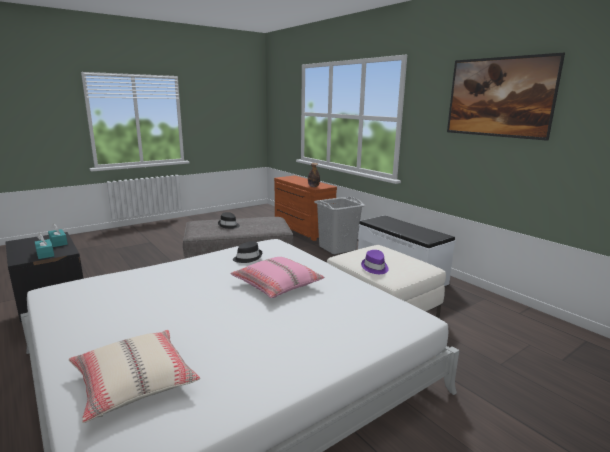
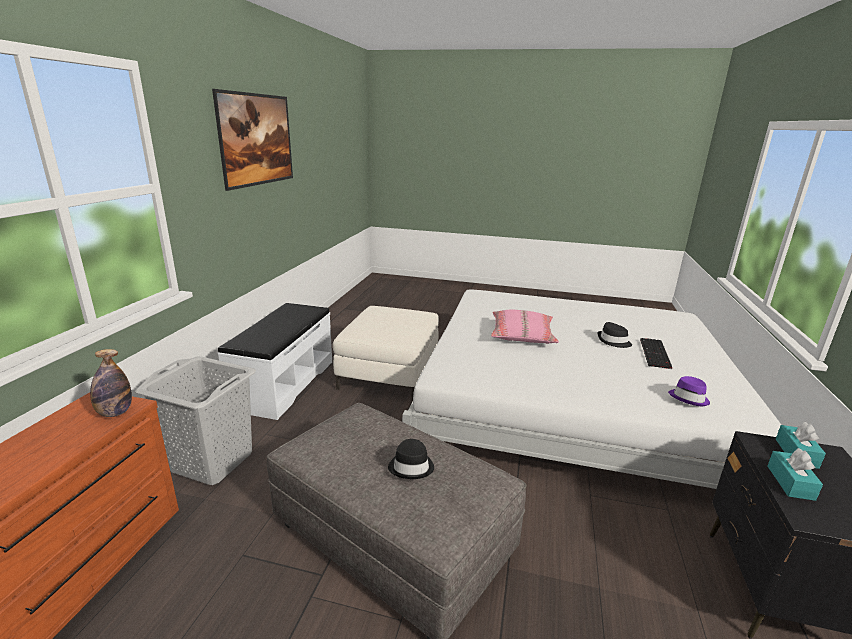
camera: 130 degrees left, 5 degrees up
(134, 382) = (666, 329): beige pillow -> none
(139, 317) = (656, 353): none -> keyboard
(247, 258) = (503, 370): black hat -> black hat (613, 341)
(374, 267) = (414, 321): purple hat -> purple hat (689, 398)

